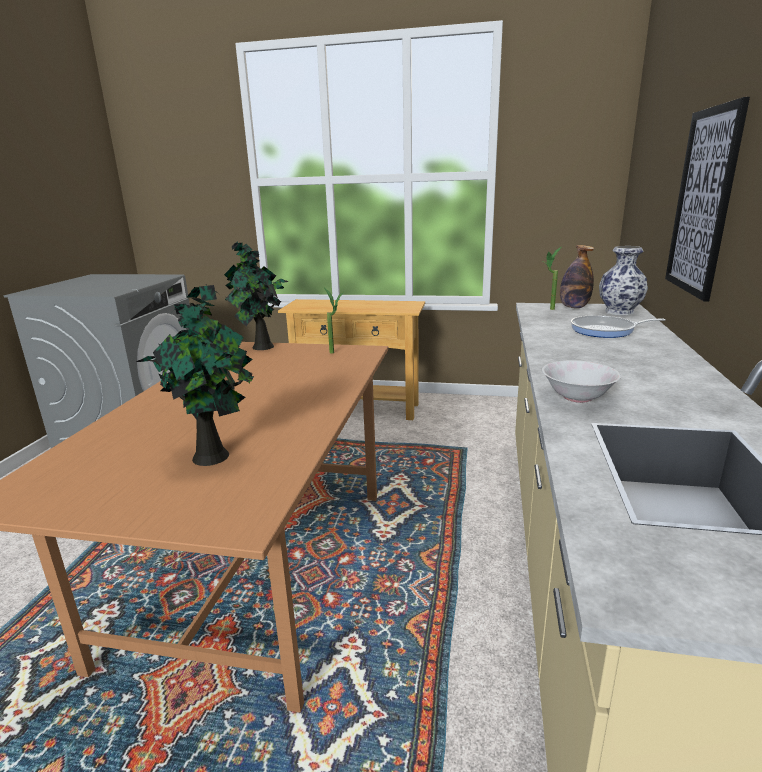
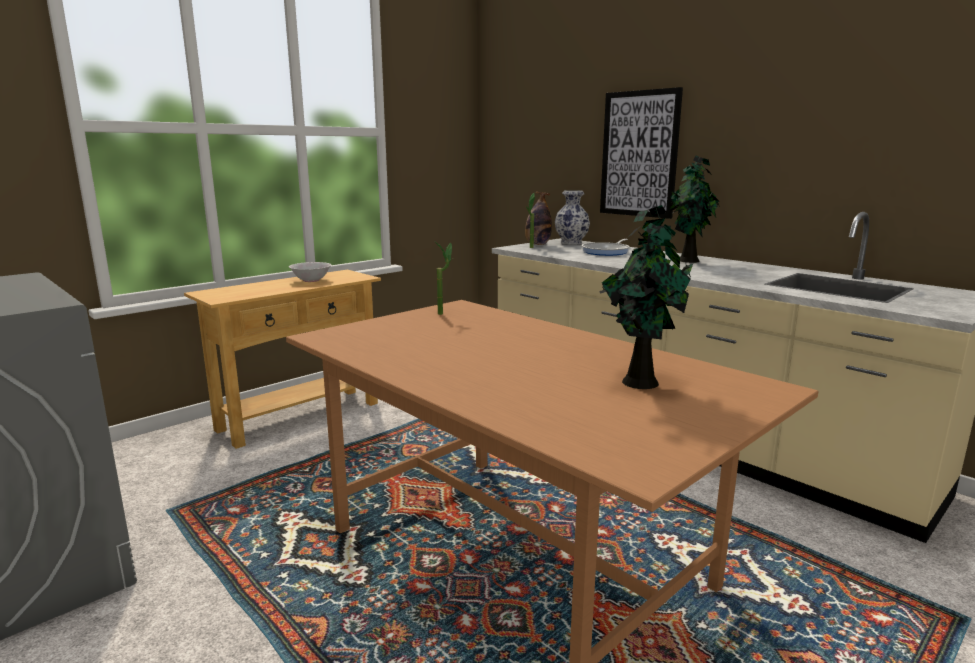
camera: 55 degrees left, 5 degrees down
(261, 347) = (356, 328): potted plant -> potted plant (689, 261)
(577, 397) = (721, 278): white bowl -> white bowl (311, 280)

